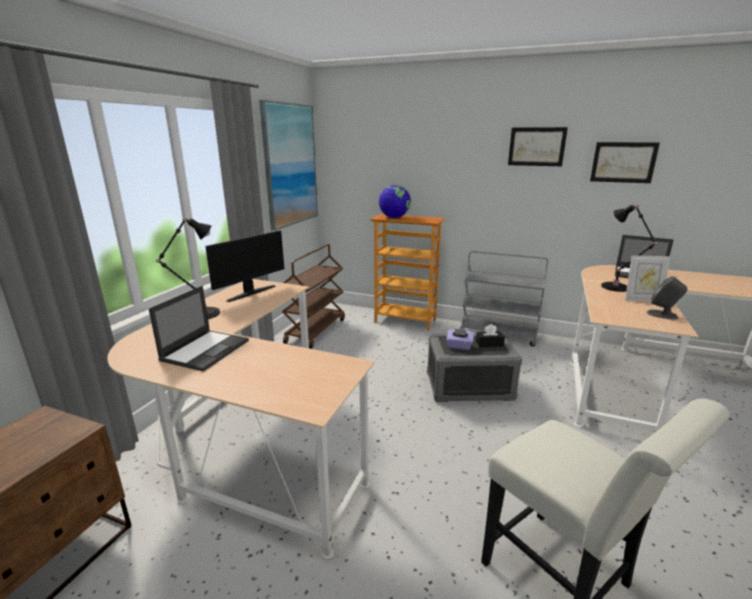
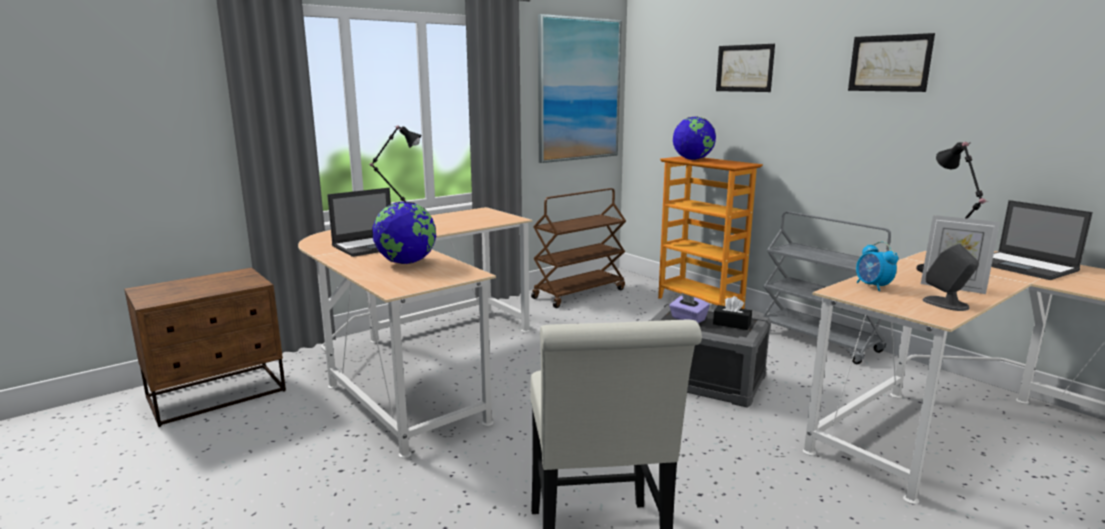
camera: 30 degrees right, 5 degrees down
(250, 293) = (469, 217): monitor -> none
(272, 366) = (406, 263): none -> globe
(610, 308) = (872, 286): none -> alarm clock
(623, 162) = (1023, 85): picture -> picture (744, 68)

